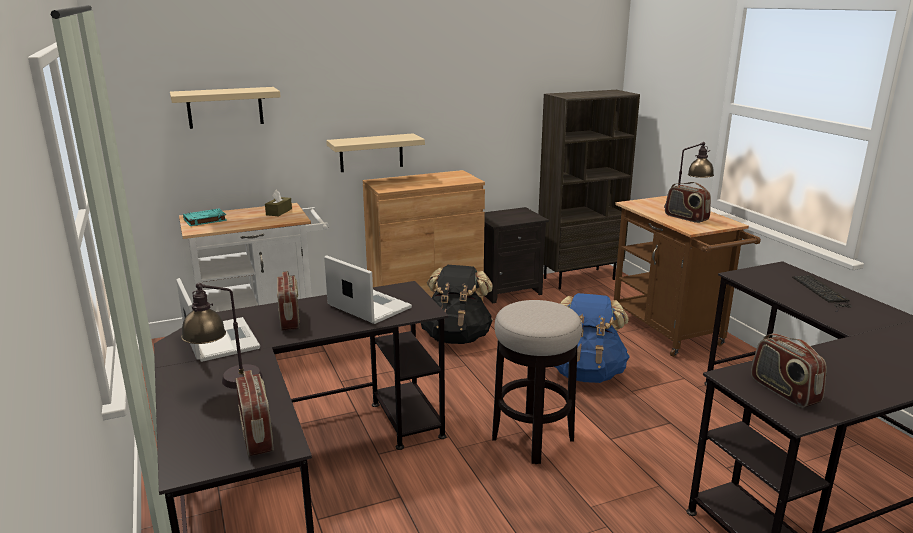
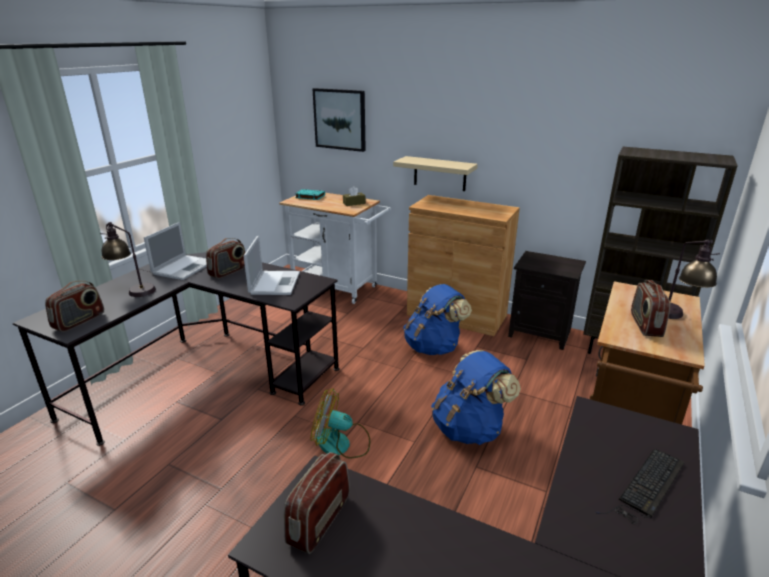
camera: 50 degrees right, 5 degrees up
(225, 107) = (340, 119): beige shelf -> picture
(456, 337) = (434, 347): black backpack -> blue backpack
(533, 439) = (341, 444): stool -> fan

